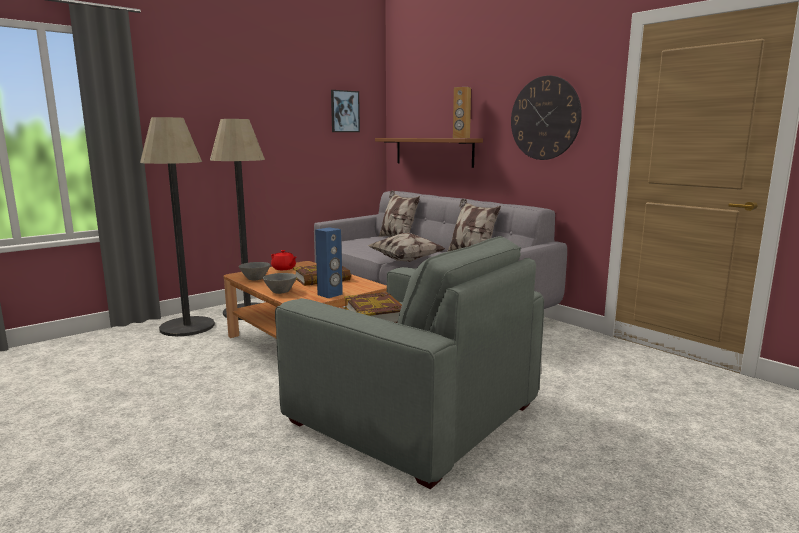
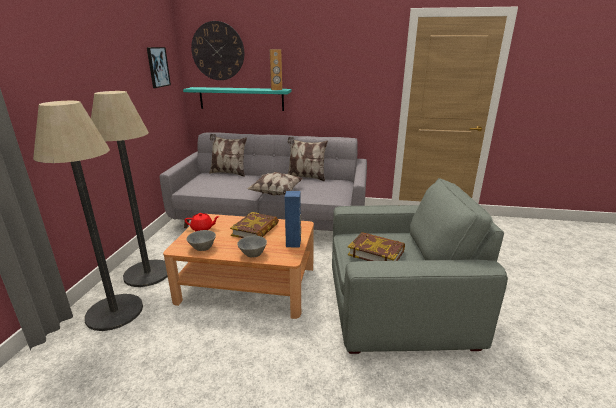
camera: 40 degrees left, 10 degrees up
(433, 151) = (241, 99): brown shelf -> turquoise shelf
(545, 118) = (345, 75): wall clock -> wall clock (218, 51)

